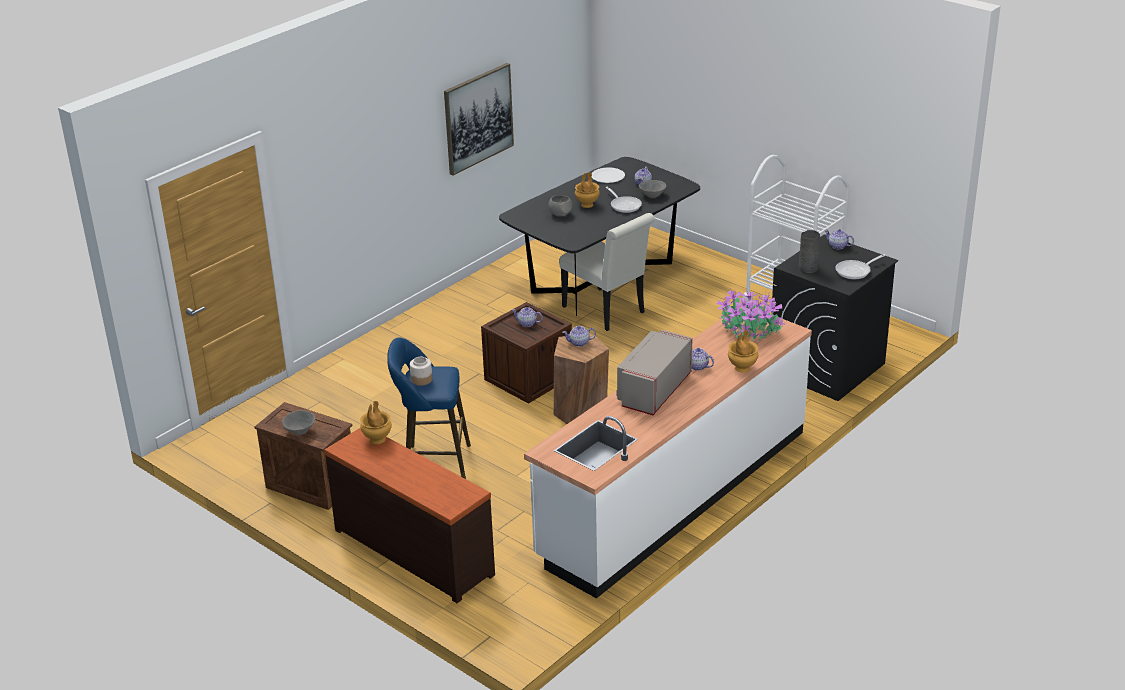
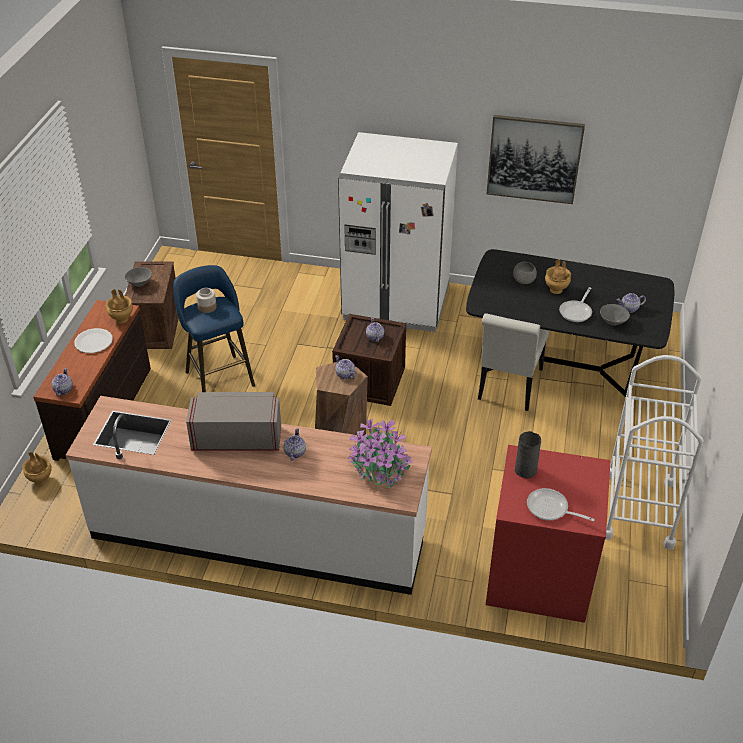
camera: 60 degrees right, 10 degrees up
(432, 331) = (396, 302): none -> white fridge
(608, 176) = (620, 283): white plate -> white plate (93, 342)
(742, 368) = (311, 484): brown vase -> brown vase (41, 479)
(826, 368) = (538, 576): black washing machine -> red washing machine
(837, 246) = (592, 478): teapot -> teapot (63, 389)

